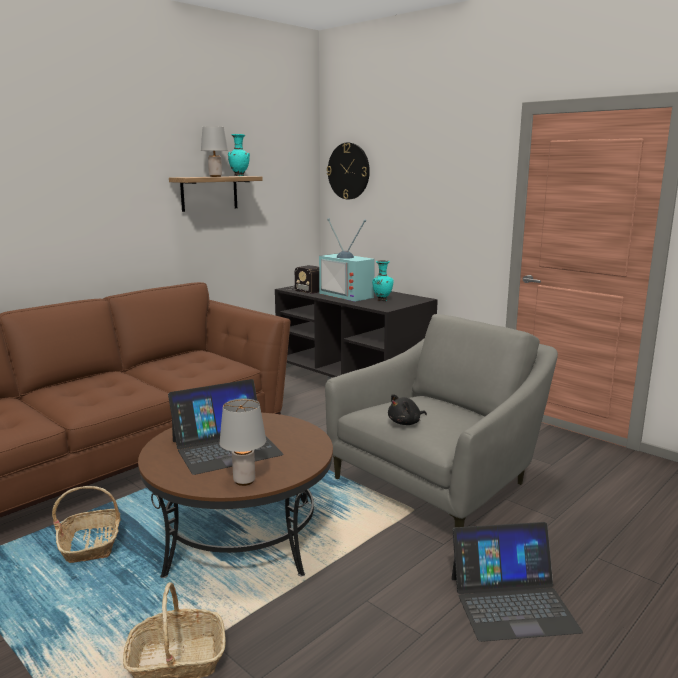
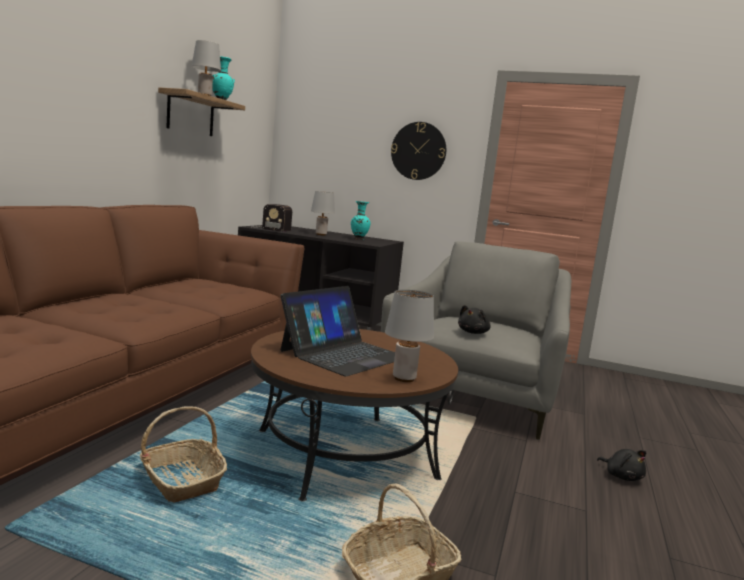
camera: 25 degrees left, 5 degrees down
(348, 171) = (310, 118): wall clock -> wall clock (418, 151)
(349, 295) = (321, 234): television -> grey table lamp
(512, 603) = (622, 476): laptop -> black plush toy

